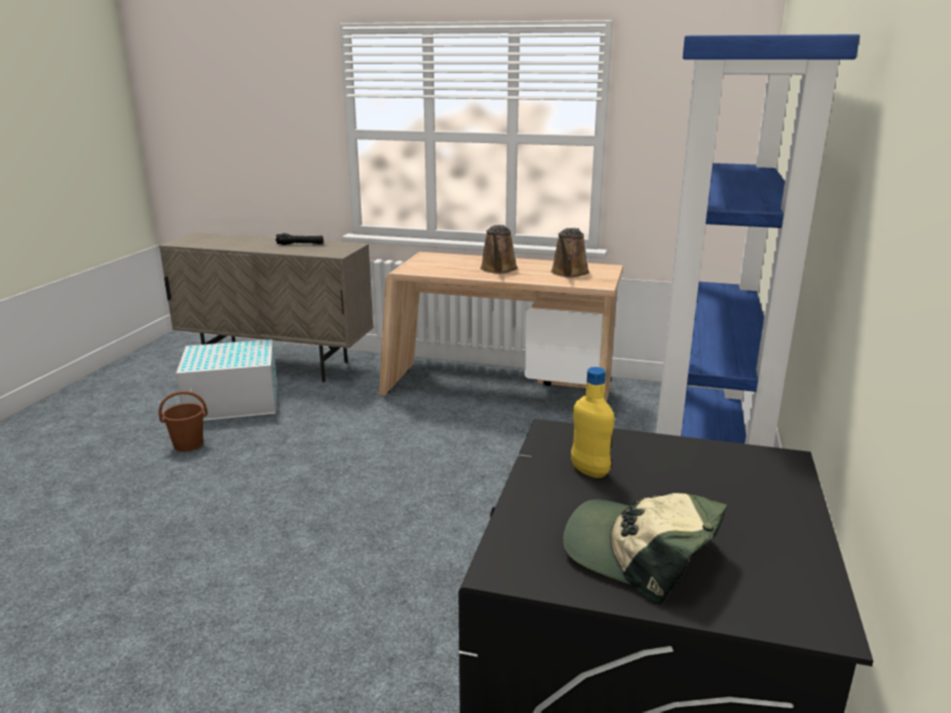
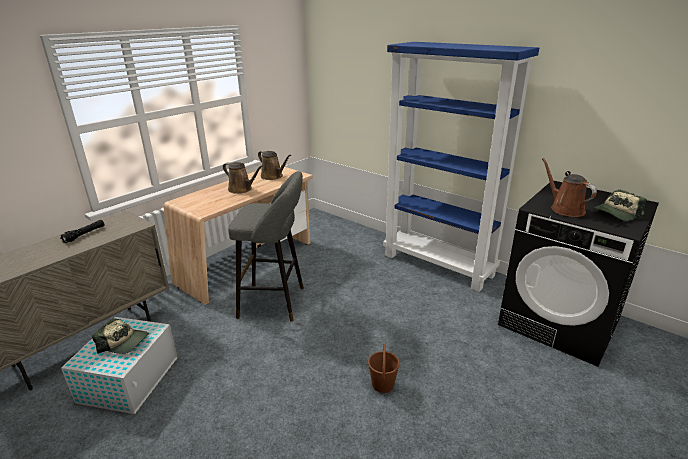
camera: 65 degrees left, 5 degrees up
(189, 444) = (179, 414): brown bucket -> brown bucket (383, 384)
(230, 356) = (124, 342): none -> cap
(420, 438) = (276, 302): none -> grey stool
(589, 471) = (564, 209): yellow bottle -> brown watering can

